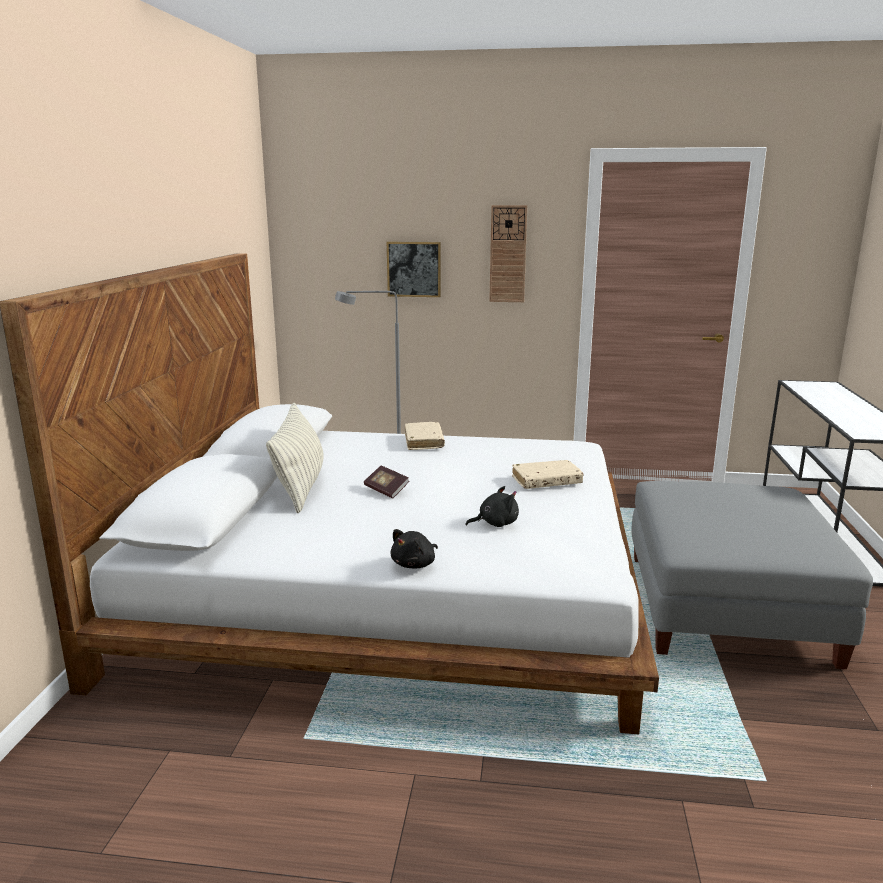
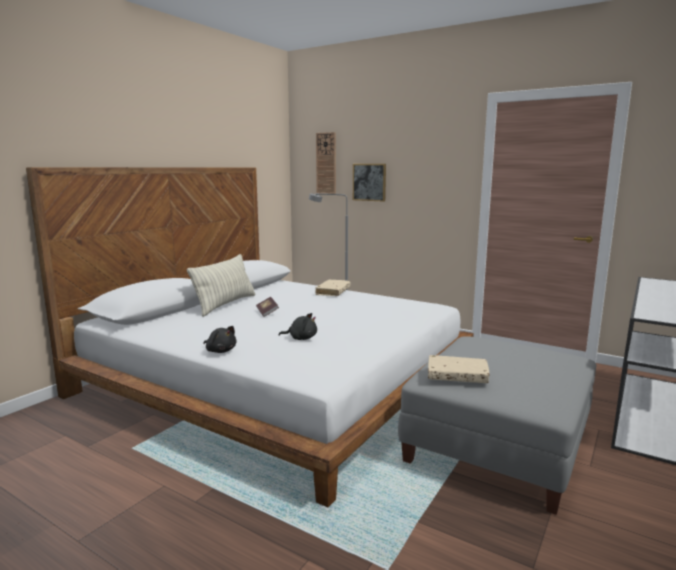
camera: 25 degrees right, 5 degrees down
(415, 564) = (220, 351): black plush toy -> black plush toy turned 120 degrees counterclockwise
(508, 254) = (429, 171): wall clock -> wall clock (326, 163)
(546, 481) = (377, 322): beige book -> beige book (457, 376)

